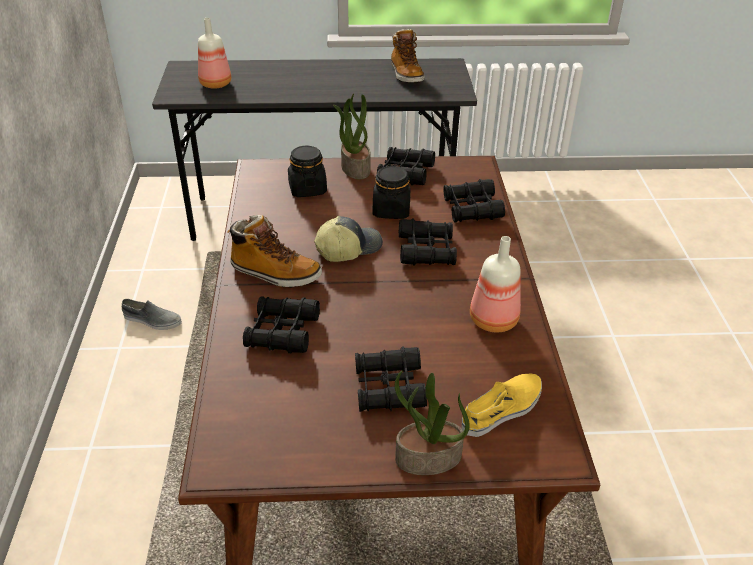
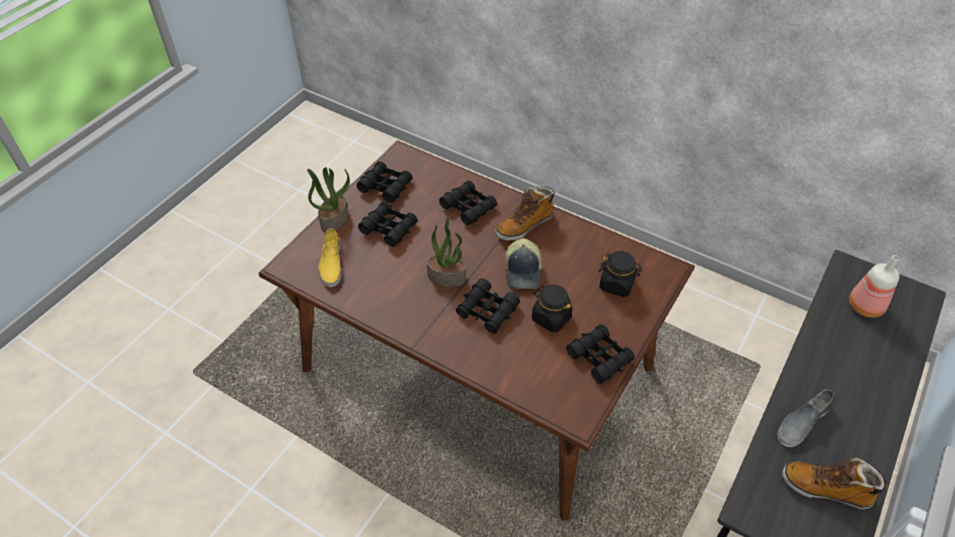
camera: 125 degrees right, 10 degrees up
(152, 320) = (683, 300): grey shoe -> grey shoe (802, 422)
(354, 168) = (630, 328): potted plant -> potted plant (447, 276)
(472, 208) = (515, 370): black binoculars -> black binoculars (385, 186)
(491, 320) = (394, 301): bottle -> none

